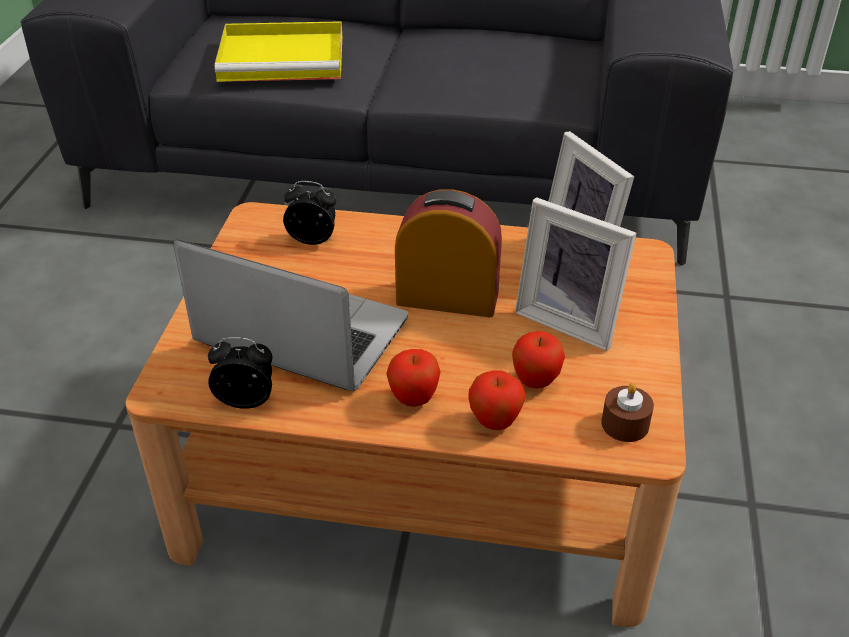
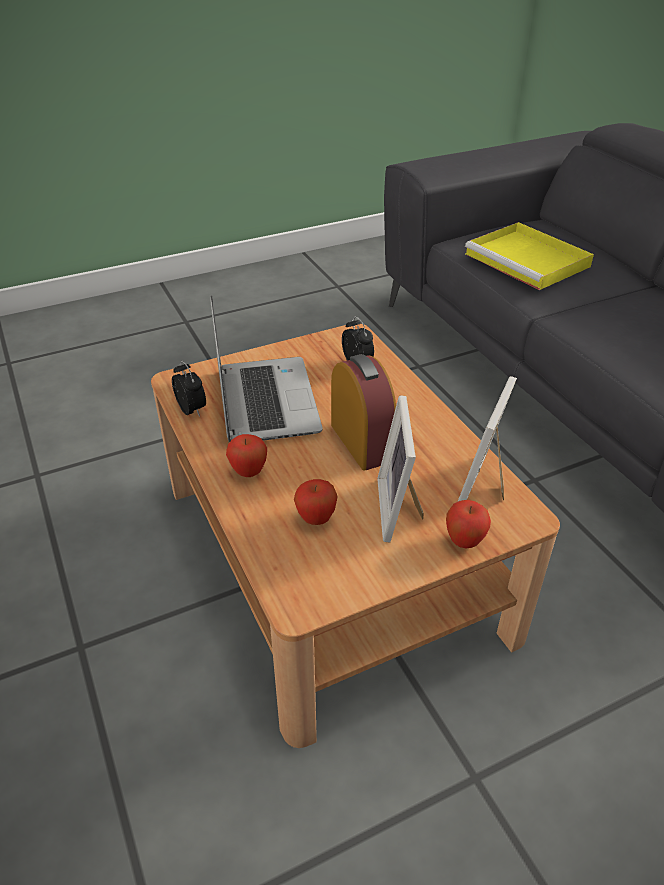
camera: 55 degrees right, 0 degrees up
(494, 422) = (258, 517): apple -> apple (464, 541)
(625, 424) = (313, 583): brown candle -> none

